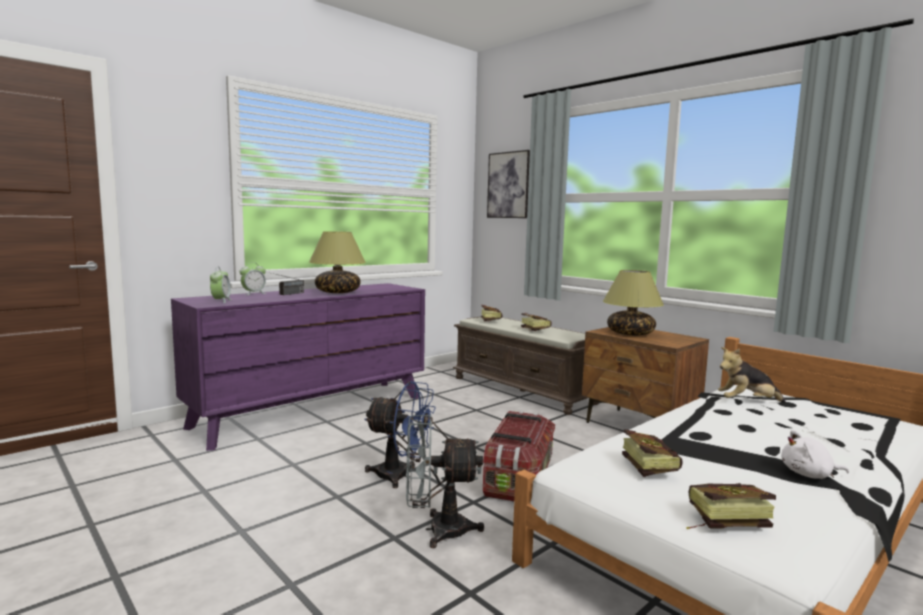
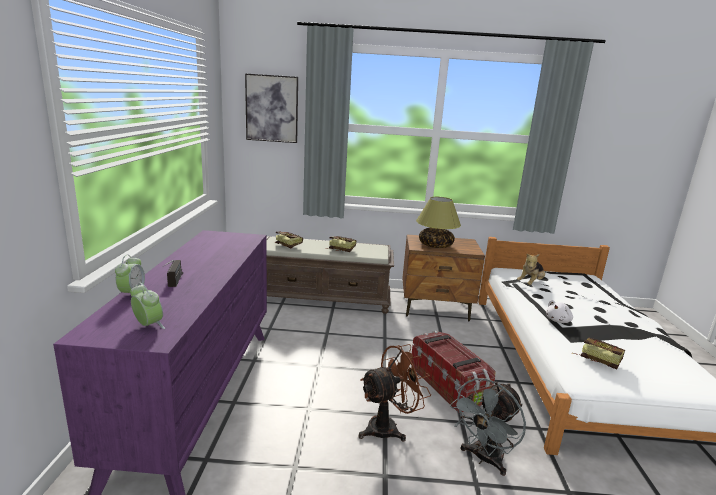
camera: 45 degrees left, 10 degrees up
(338, 292) = (213, 263): table lamp -> none
(400, 476) = (389, 427): blue fan -> brown fan
(720, 522) = (675, 383): book -> none
(809, 475) = (636, 331): white plush toy -> white plush toy (558, 320)

